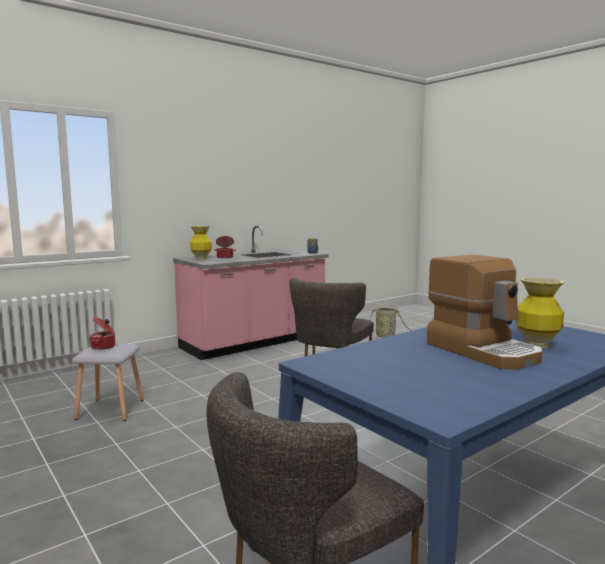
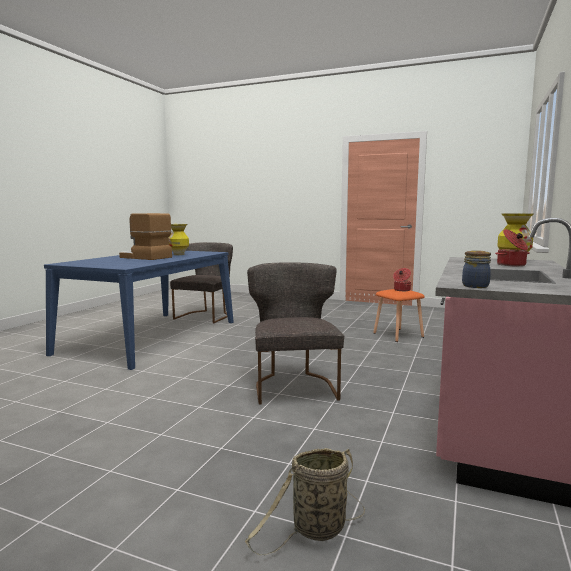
camera: 150 degrees right, 0 degrees up
(111, 409) = (397, 335): grey stool -> orange stool
(536, 344) = (114, 260): vase -> vase (179, 254)

